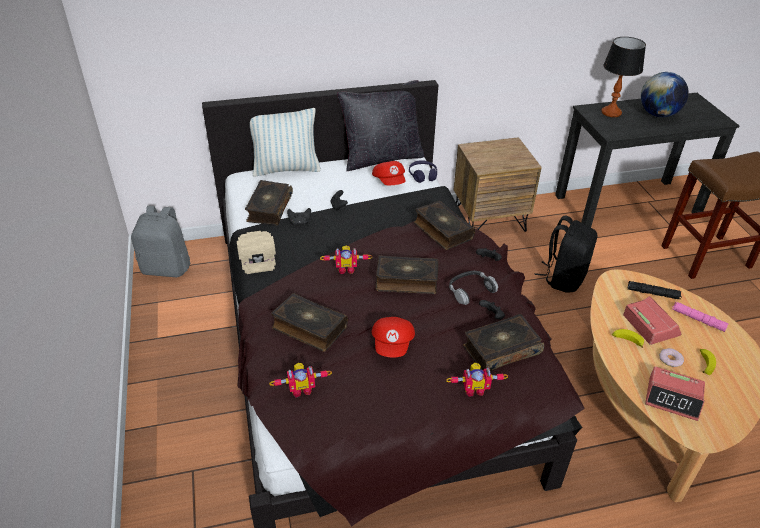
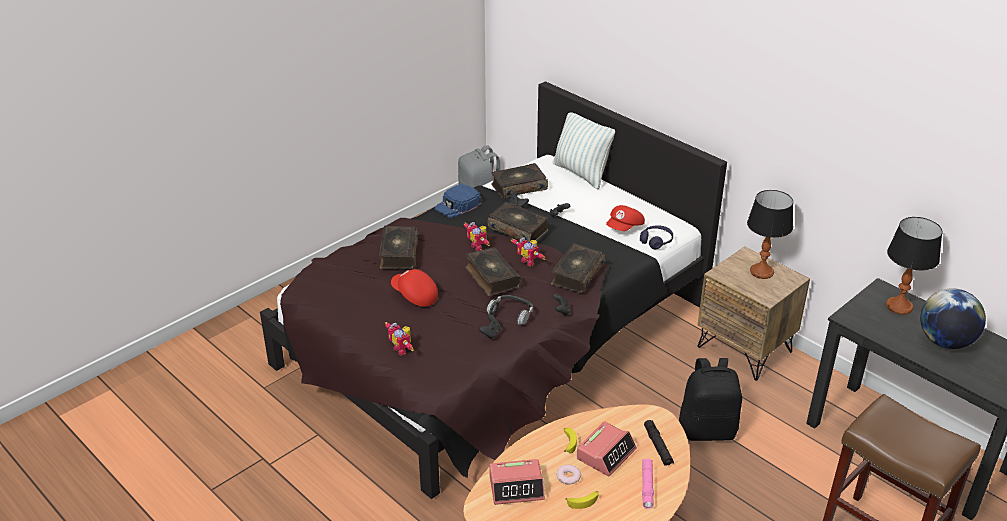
camera: 60 degrees right, 5 degrees down
(257, 256) = (457, 205): beige cap -> blue cap
(301, 389) = (340, 274): toy robot -> toy robot (529, 261)
(381, 158) = (657, 211): black pillow -> none
(393, 344) = (414, 295): red cap -> red cap turned 60 degrees clockwise
(496, 151) = (761, 272): none -> table lamp
(501, 349) = (455, 349): book -> book (518, 229)
(673, 398) = (517, 487): alarm clock -> alarm clock turned 90 degrees counterclockwise

